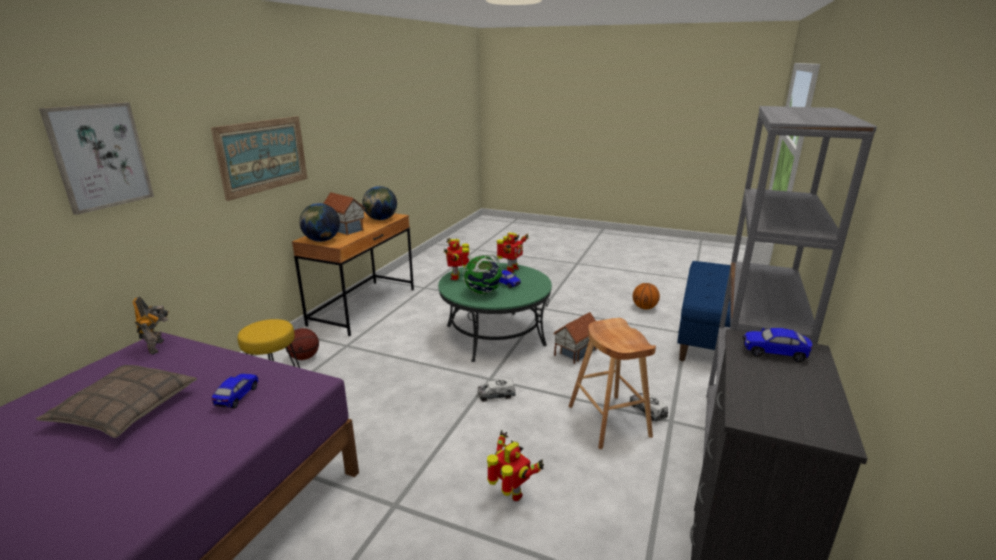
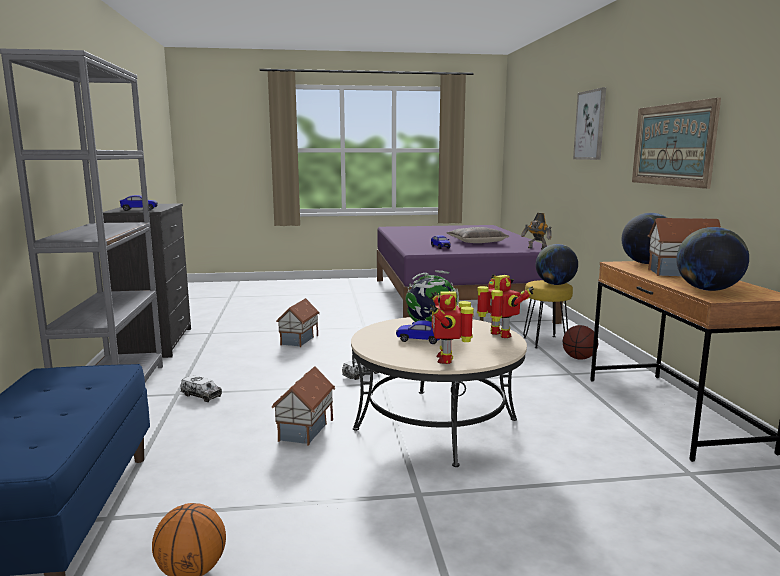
camera: 150 degrees right, 10 degrees down
(265, 325) = (555, 284): none -> globe
(495, 335) = (436, 424): green coffee table -> beige coffee table
(511, 495) = (300, 340): toy robot -> toy house
(609, 421) = (241, 381): brown stool -> none

